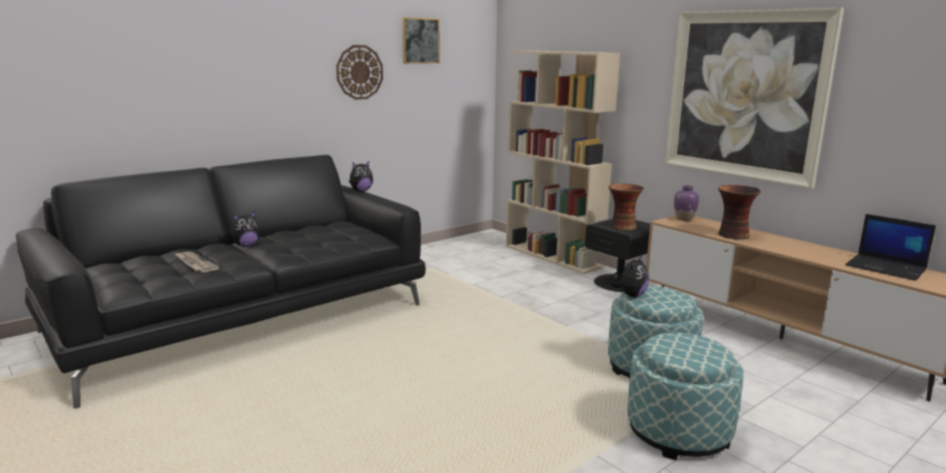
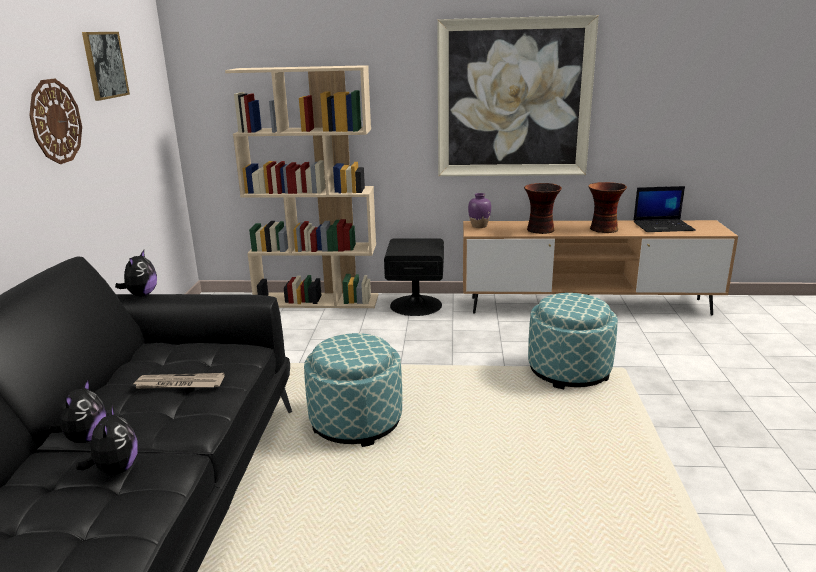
camera: 45 degrees left, 5 degrees up
(194, 263) = (81, 506): newspaper -> newspaper (179, 384)
(622, 227) = (418, 249): vase -> vase (603, 229)
(631, 295) = (559, 311): plush toy -> plush toy (116, 469)
(678, 432) = (670, 413): ottoman -> ottoman (356, 422)

